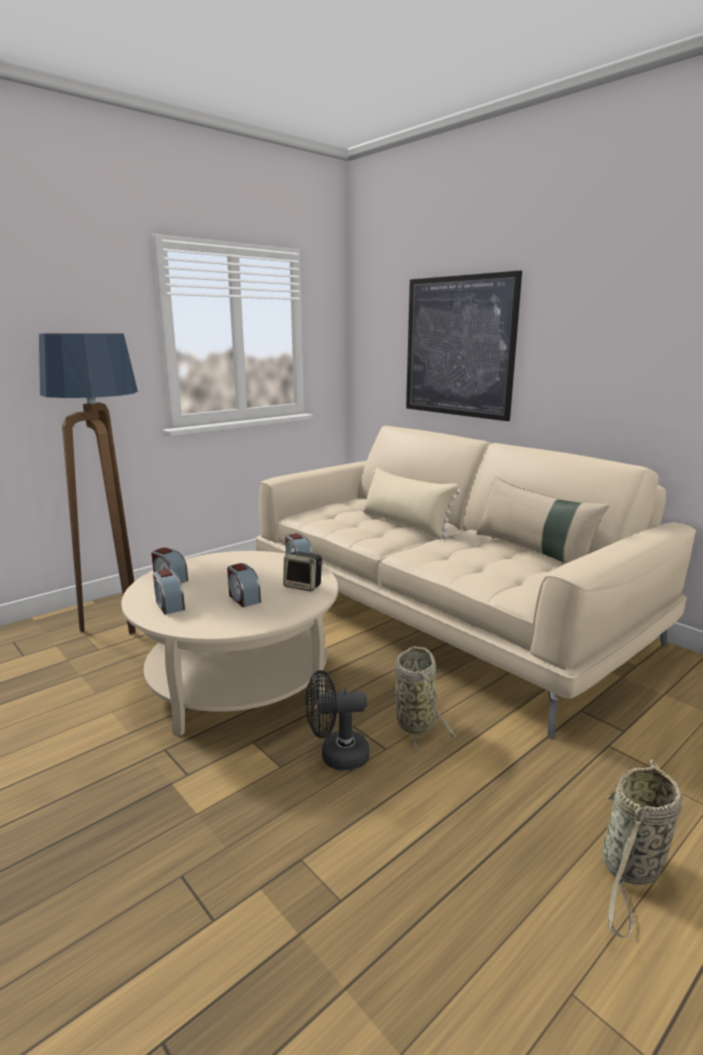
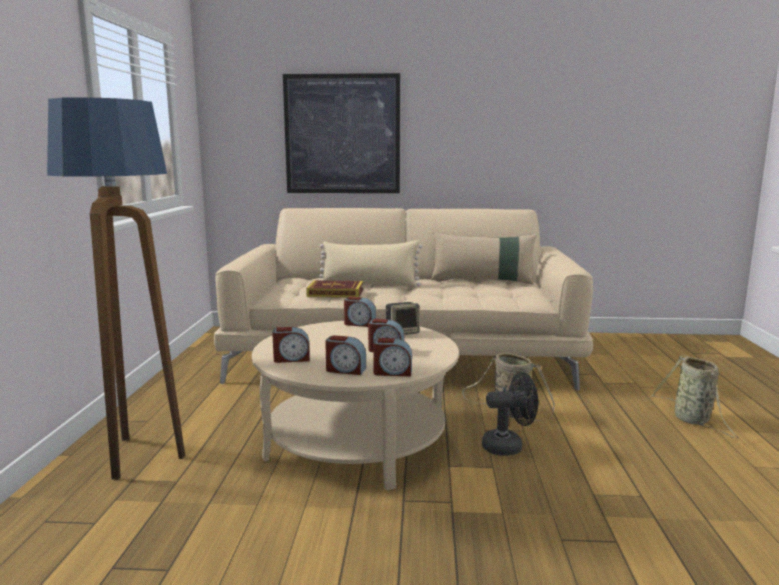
camera: 45 degrees left, 5 degrees down
(188, 622) = (392, 372): none -> alarm clock
(336, 756) = (508, 446): black fan -> black fan turned 135 degrees counterclockwise
(350, 525) = (335, 293): none -> book

